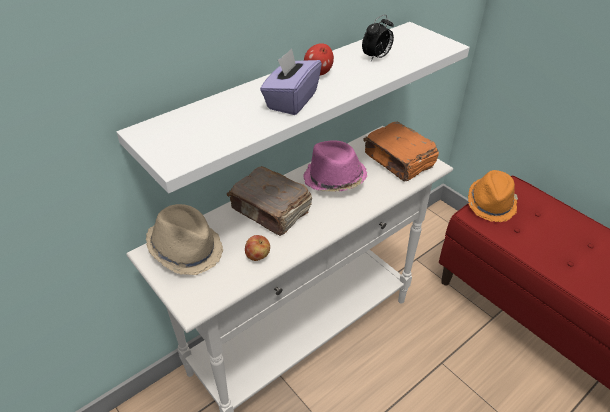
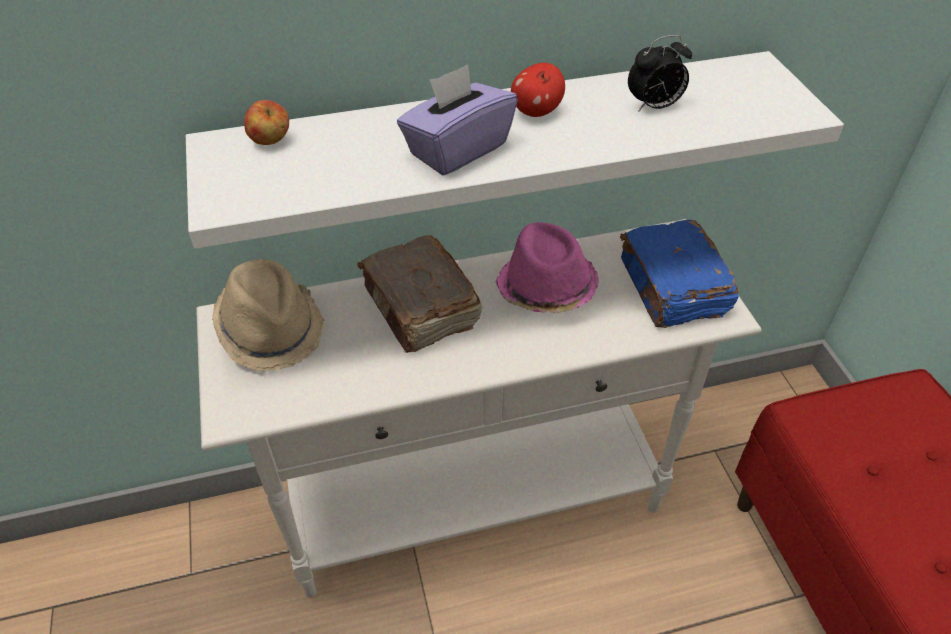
camera: 25 degrees right, 5 degrees up
(258, 256) = (358, 373): apple -> apple (270, 141)
(399, 161) = (672, 289): orange book -> blue book
(491, 204) = (850, 408): orange hat -> none

